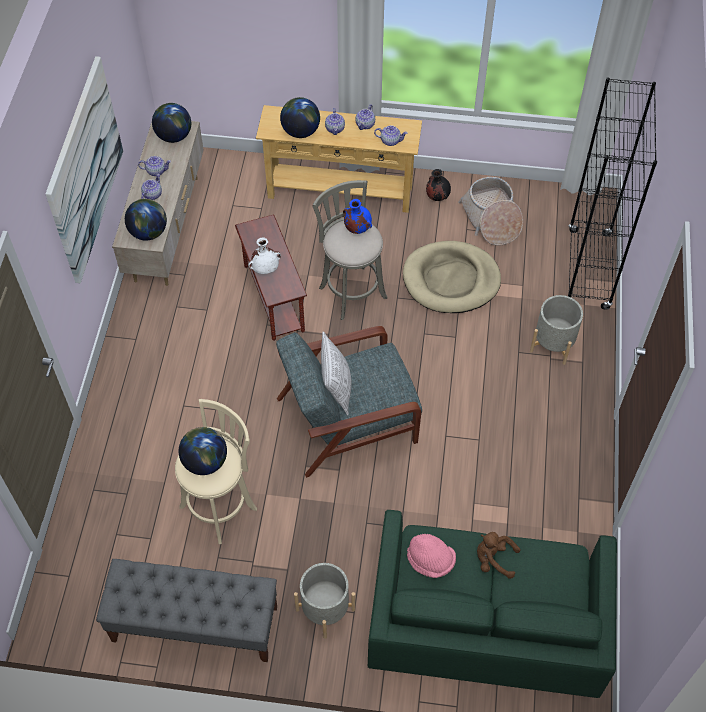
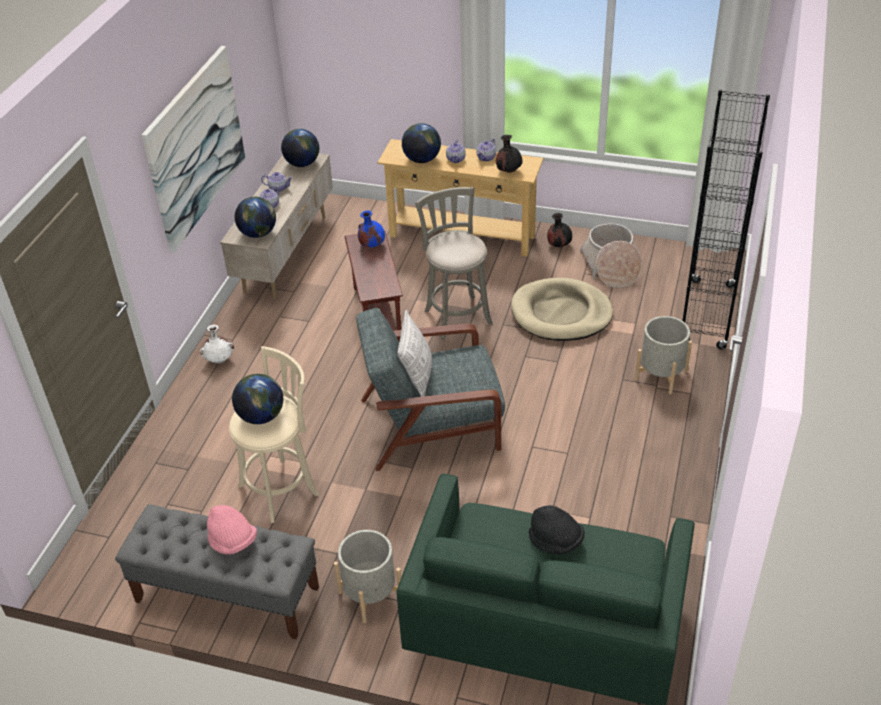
camera: 10 degrees right, 15 degrees down
(265, 269) = (366, 272): white vase -> white vase (219, 360)
(357, 228) = (462, 238): blue vase -> blue vase (371, 245)
(390, 141) = (509, 171): teapot -> black vase
(430, 561) = (485, 536): pink hat -> pink hat (233, 541)
(493, 559) = (556, 541): brown plush toy -> black hat

